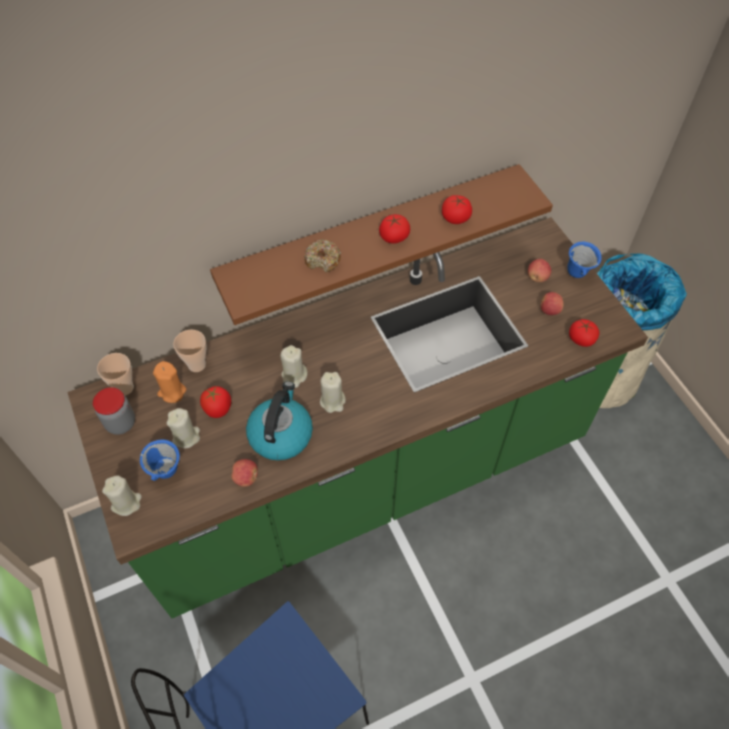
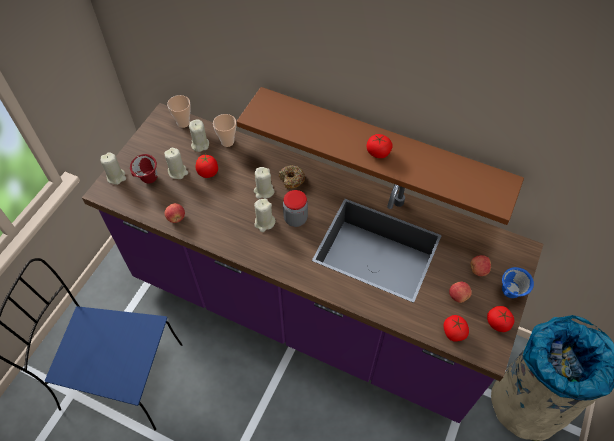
camera: 50 degrees right, 0 degrees up
(121, 423) = (161, 138): jar -> jar (295, 218)
(167, 473) = (148, 180): blue mug -> red mug
(172, 392) = (200, 144): orange candle -> beige candle
(280, 434) = (218, 213): kettle -> none
(323, 260) = (321, 131): donut -> donut (291, 179)
(364, 477) = (307, 309): green counter -> purple counter
(455, 218) = (431, 173): tomato -> tomato (498, 323)

